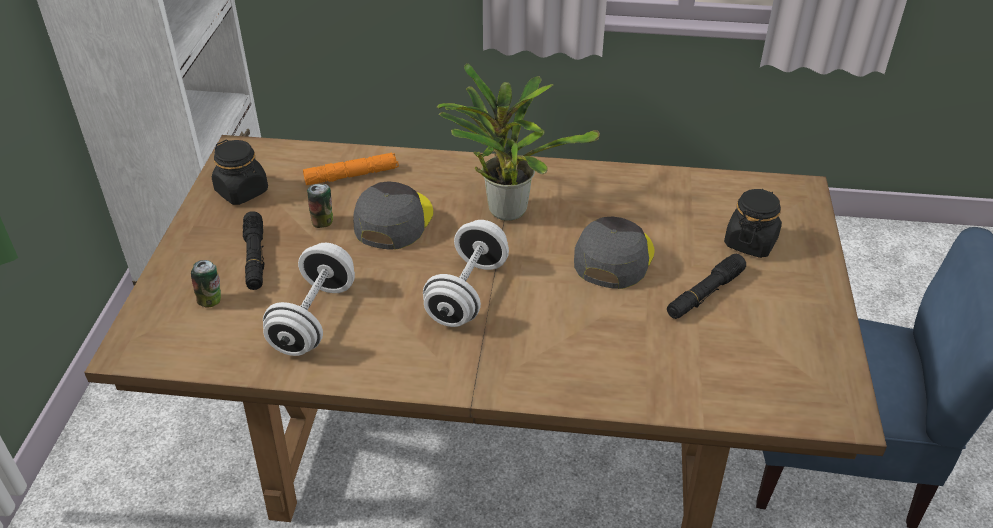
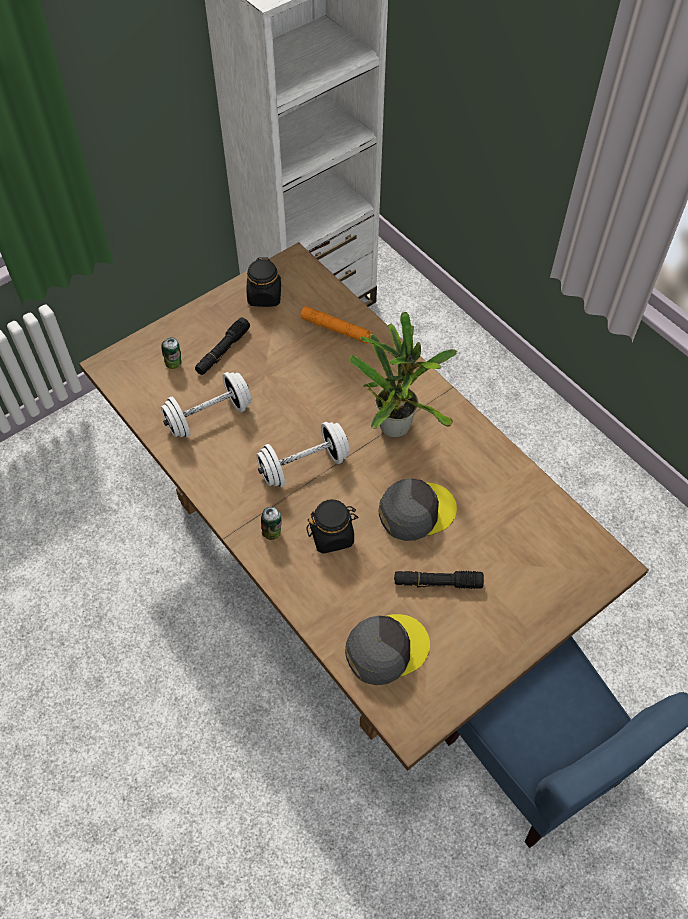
camera: 45 degrees right, 15 degrees up
(323, 221) = (283, 352): can -> can (272, 532)
(393, 220) = (321, 382): grey cap -> grey cap (386, 649)
(750, 242) = (518, 573): black jar -> black jar (332, 535)

